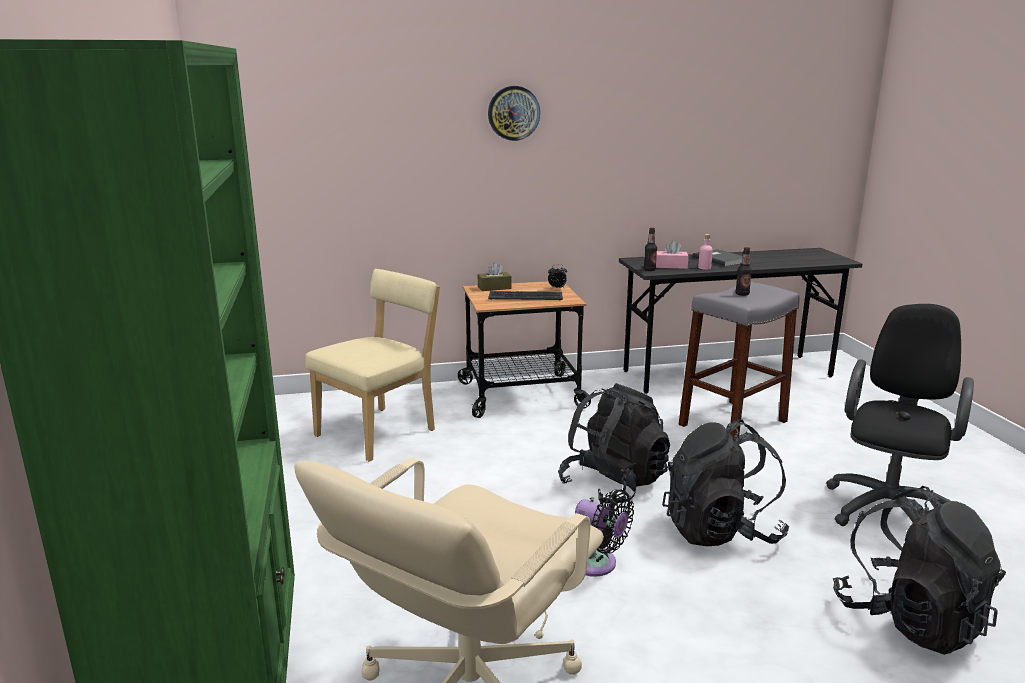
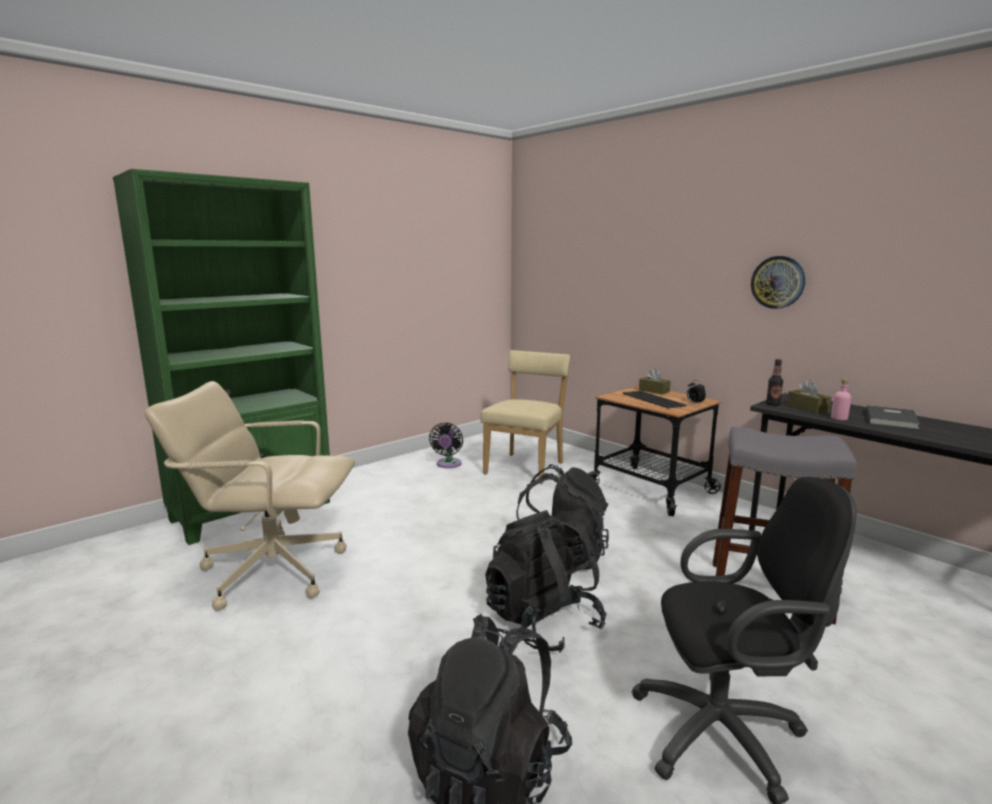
camera: 60 degrees right, 5 degrees down
(380, 431) = (526, 467): beige chair -> beige chair turned 75 degrees counterclockwise
(513, 113) = (698, 241): wall clock -> wall clock (778, 282)
(597, 564) = (439, 577): black fan -> black fan (448, 464)
(671, 266) = (807, 408): pink tissue box -> brown tissue box
(742, 294) = (782, 439): bottle -> none

